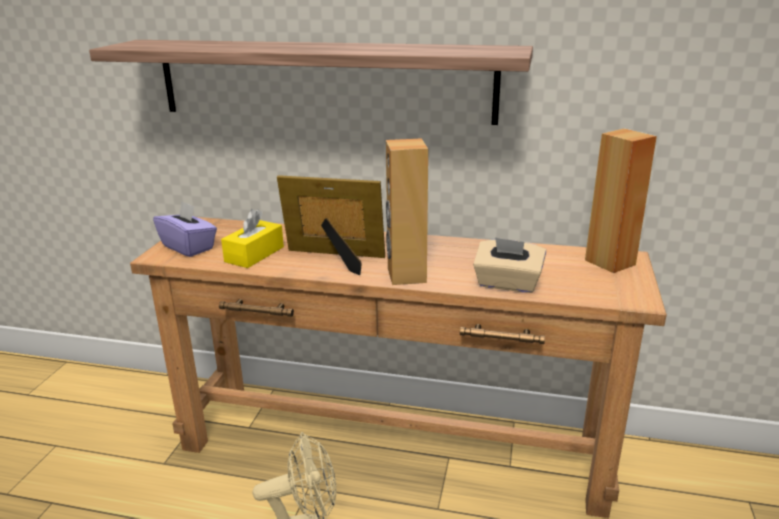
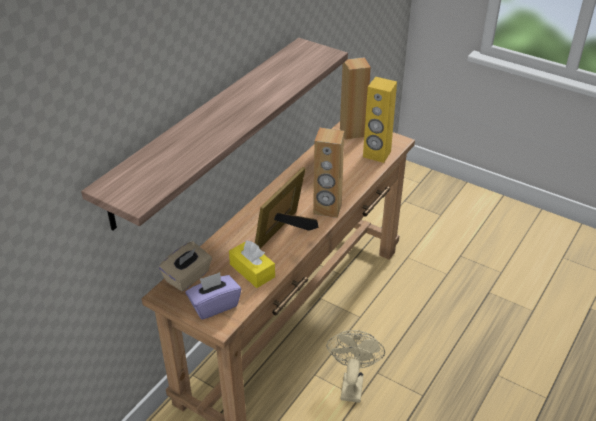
camera: 70 degrees left, 15 degrees up
(507, 284) = (359, 175): beige tissue box -> beige tissue box (188, 277)
(577, 288) = (376, 154): none -> yellow speaker

